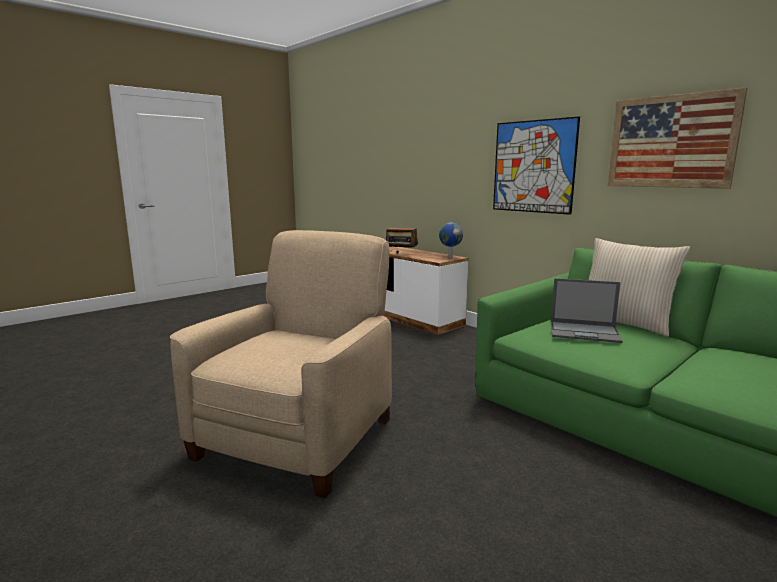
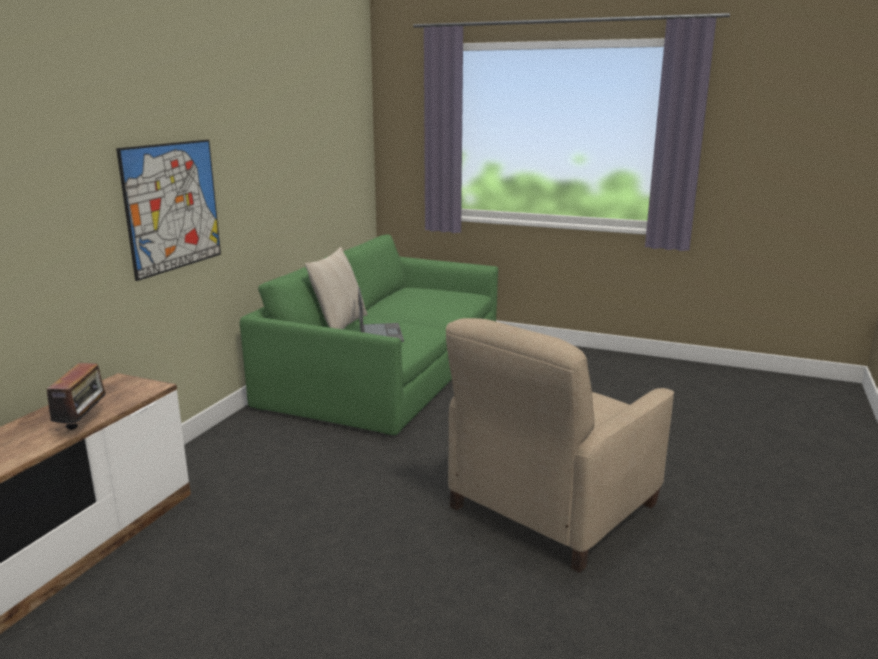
camera: 115 degrees left, 5 degrees up
(298, 437) = (551, 507): beige armchair -> beige armchair turned 45 degrees counterclockwise
(449, 257) = (117, 384): globe -> none
(671, 142) = (271, 164): picture -> none

